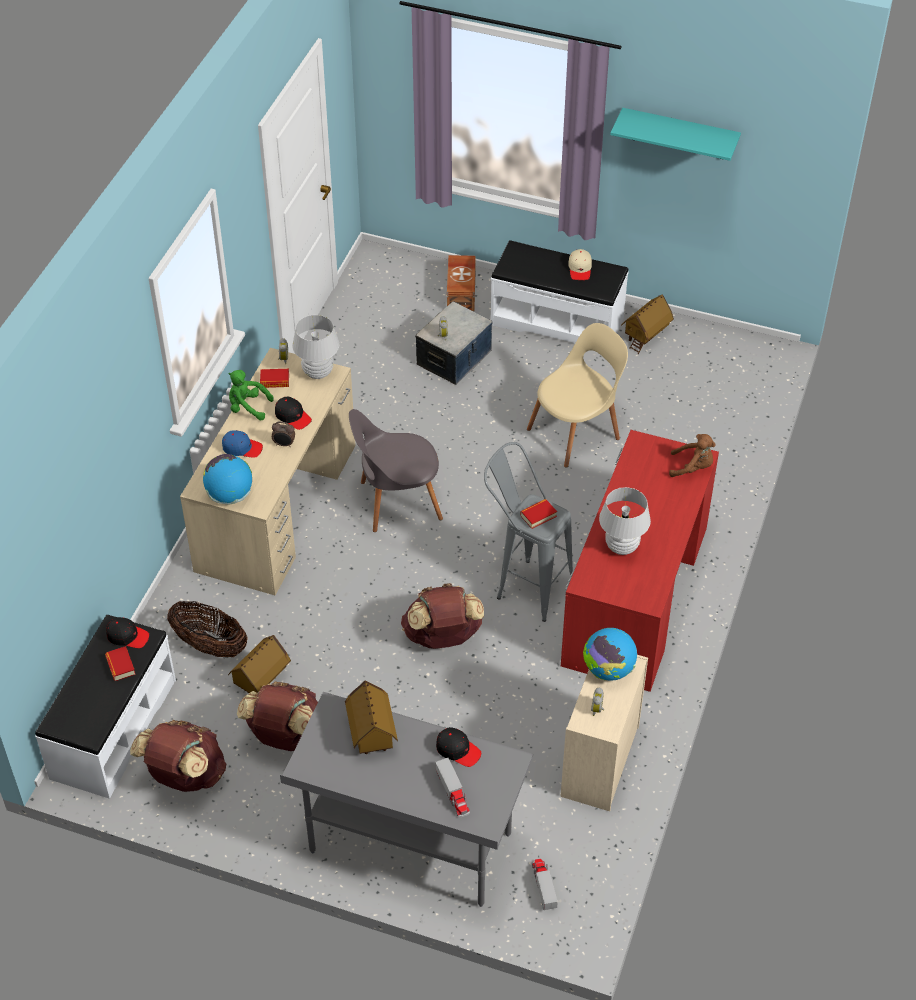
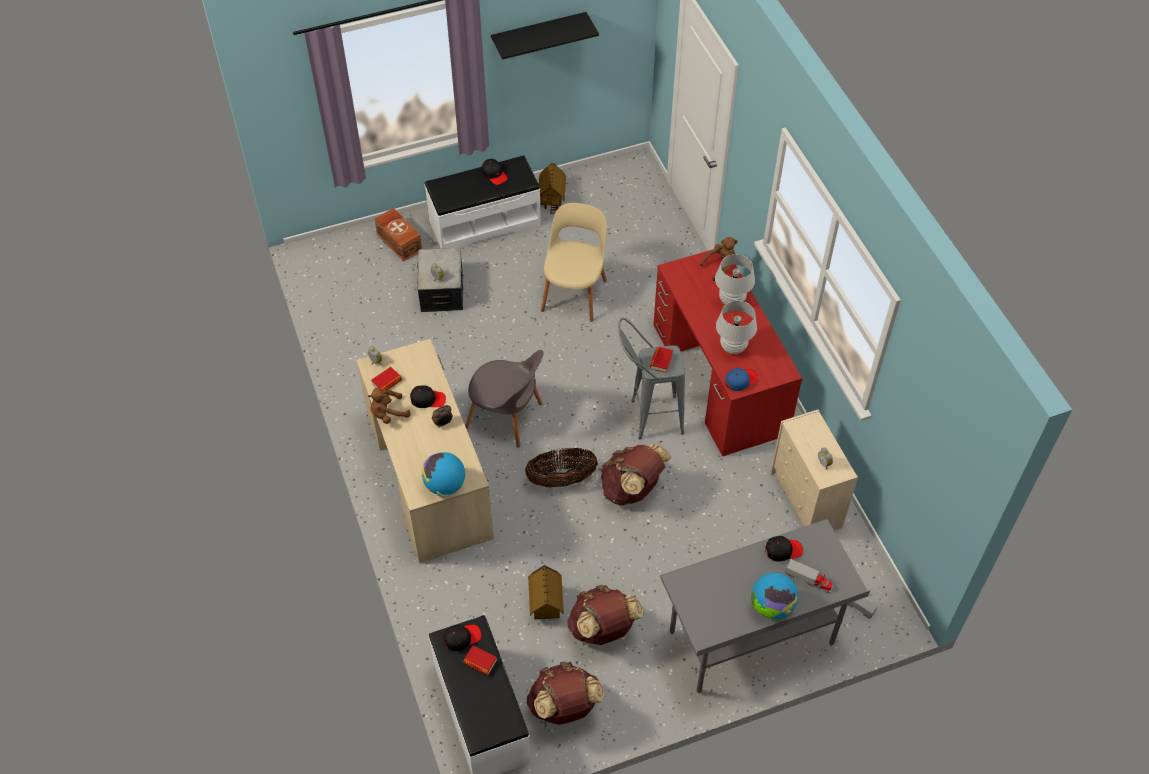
camera: 40 degrees left, 5 degrees up
(210, 645) = (486, 605): basket -> basket (561, 479)
(242, 448) = (416, 445): blue cap -> blue cap (740, 380)
(247, 407) = (388, 414): green plush toy -> brown plush toy
(318, 372) = (411, 356): white table lamp -> white table lamp (732, 301)
(371, 734) = (721, 580): toy house -> none
(396, 501) = (507, 417): grey chair -> grey chair turned 105 degrees counterclockwise
(580, 269) = (494, 174): beige cap -> black cap
(608, 670) = (804, 433): globe -> globe (772, 607)
(679, 134) = (539, 35): turquoise shelf -> black shelf

